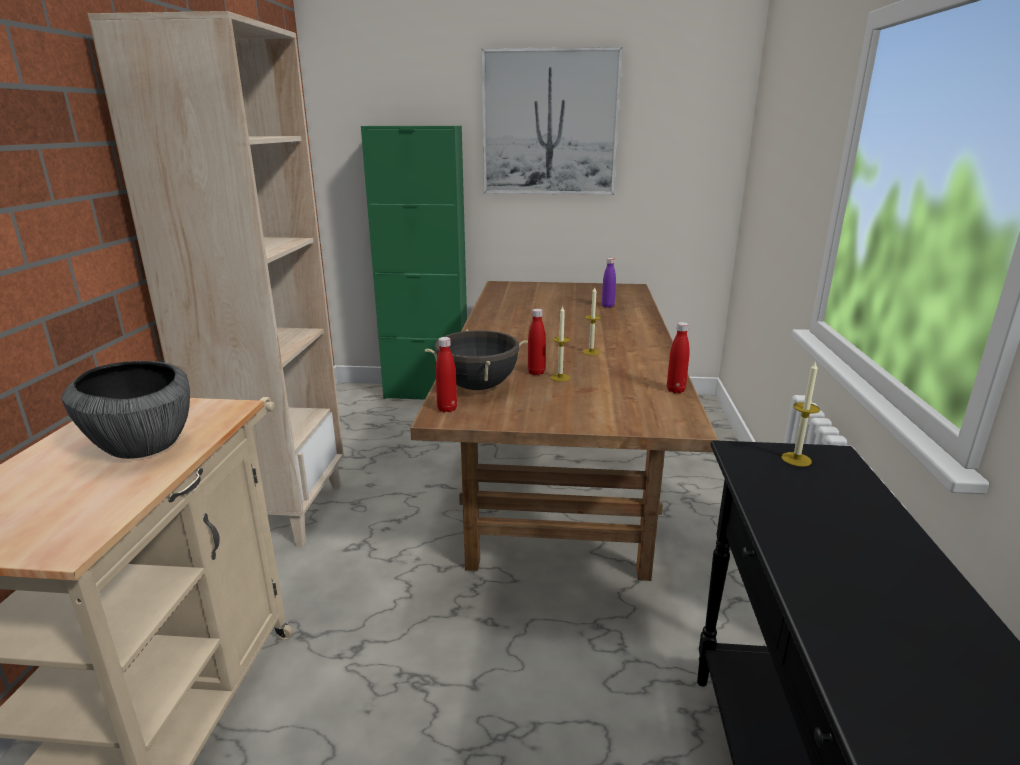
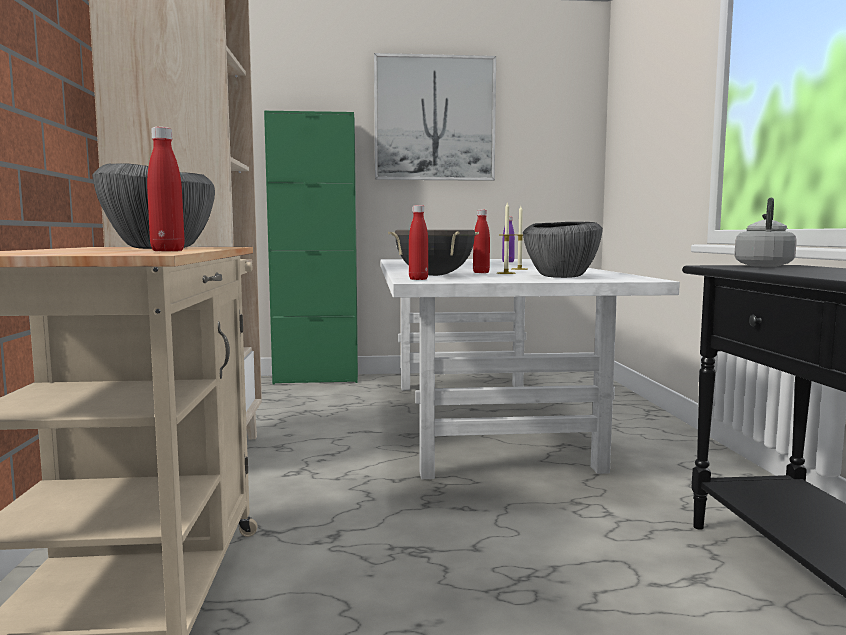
camera: 10 degrees left, 15 degrees down
(560, 479) = (483, 421): brown dining table -> white dining table
(604, 403) = (561, 276): none -> bowl
(675, 390) = (616, 274): red bottle -> red bottle (167, 251)
(796, 459) = (763, 266): candle -> grey kettle

